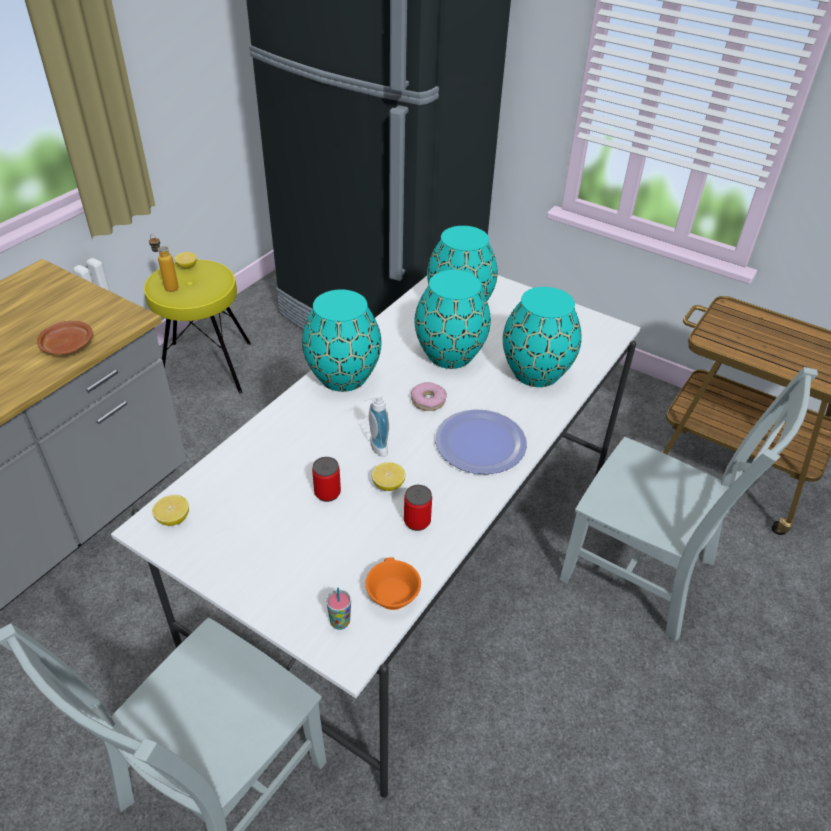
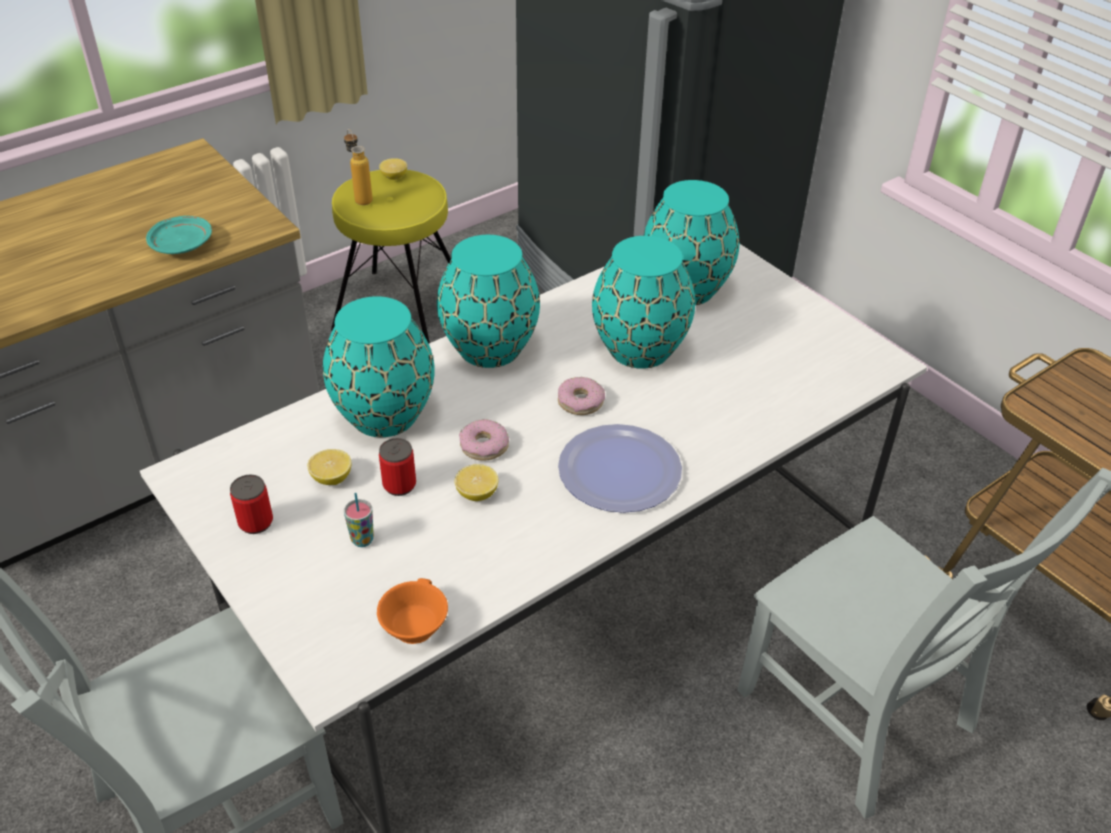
camera: 20 degrees right, 0 degrees up
(67, 345) = (182, 244): brown plate -> turquoise plate
(173, 519) = (212, 471): lemon -> lemon (331, 478)
(340, 622) = (338, 639): cup -> cup (362, 540)
(375, 448) = (484, 446): soap dispenser -> donut
(417, 521) = (489, 546): can -> can (256, 522)
(535, 372) = (742, 396): turquoise vase -> turquoise vase (383, 414)

